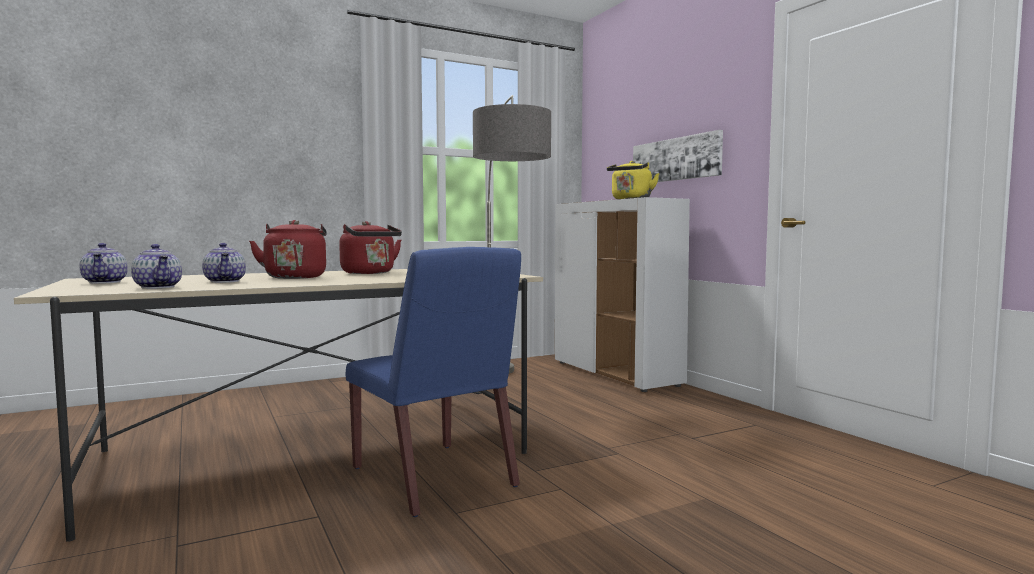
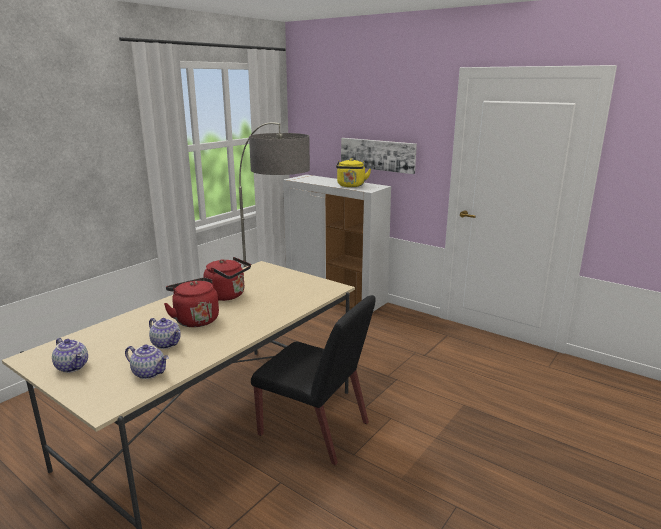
camera: 25 degrees left, 15 degrees up
(434, 477) = (315, 429): blue chair -> black chair

